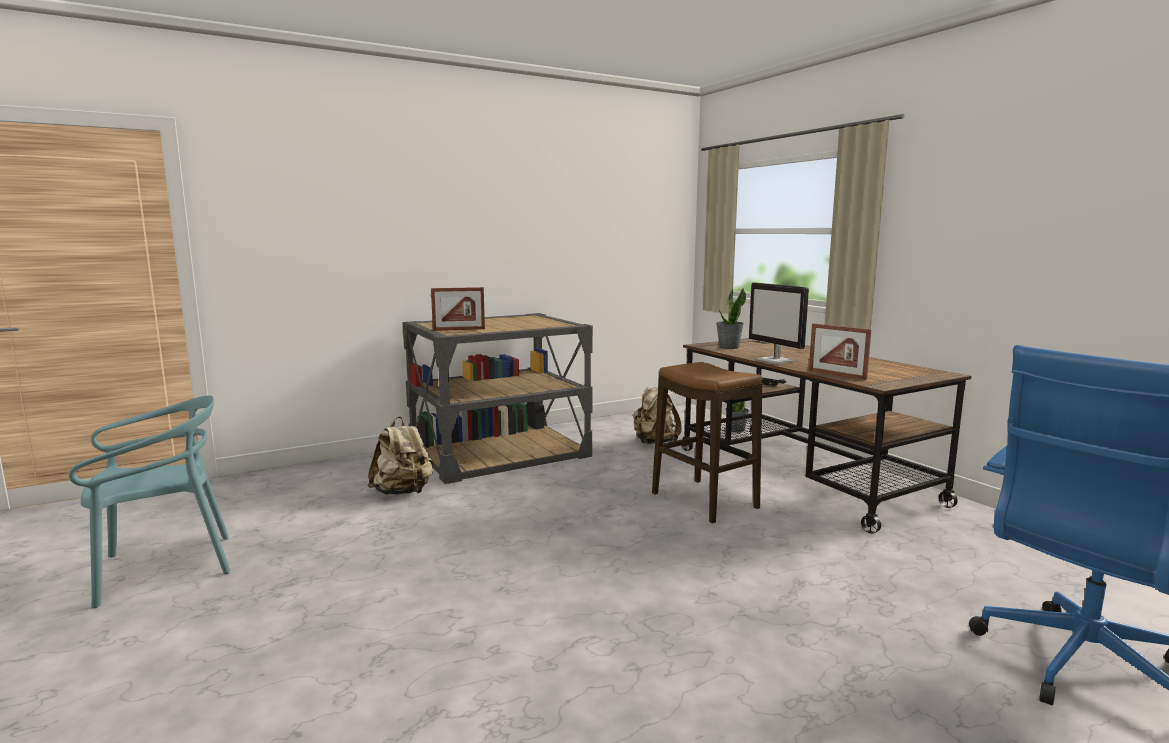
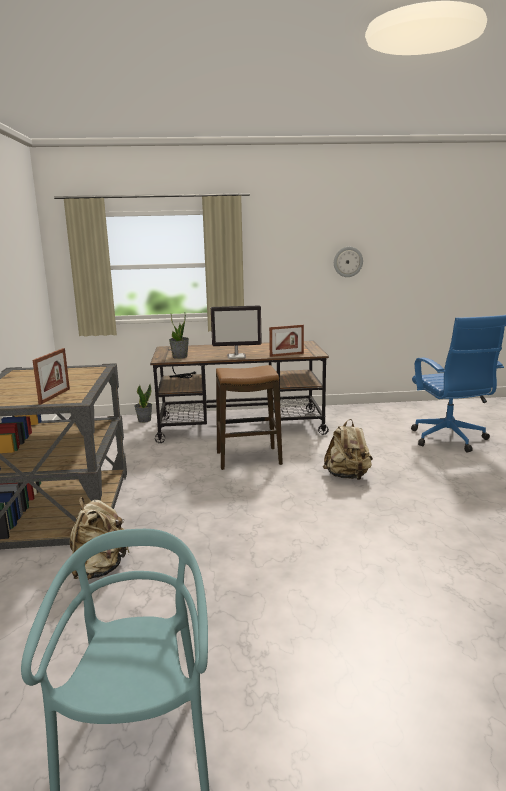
camera: 65 degrees left, 5 degrees up
(654, 443) = (131, 448): beige backpack -> beige backpack (348, 476)
(1091, 231) = (348, 261): none -> wall clock

